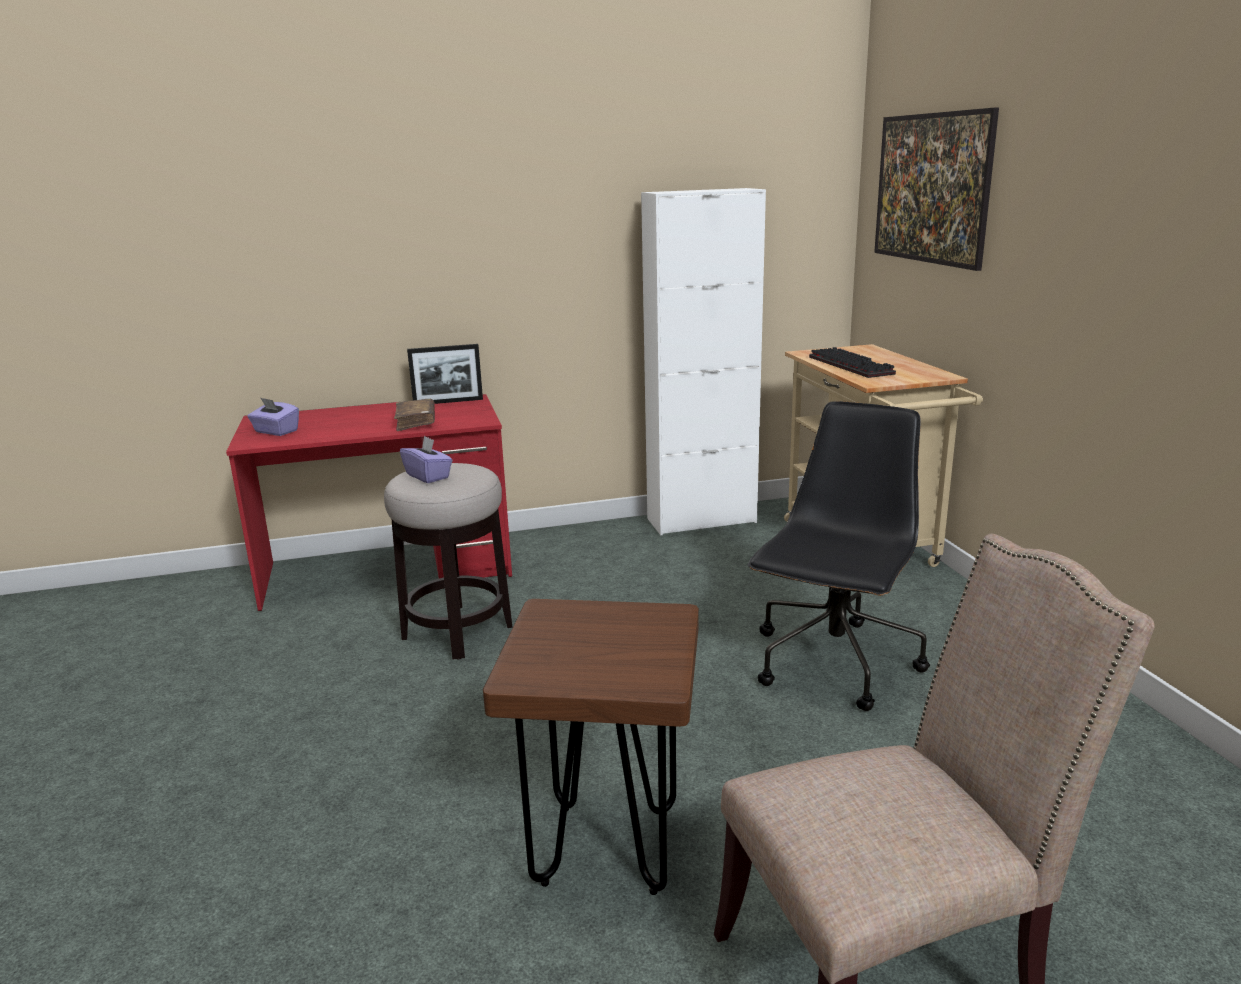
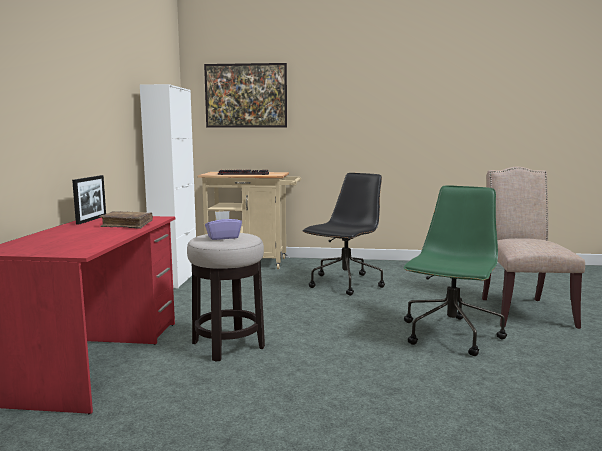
camera: 70 degrees left, 10 degrees down
(276, 431) = (60, 247): purple tissue box -> none
(607, 848) = (450, 335): brown stool -> green office chair
(834, 665) = (345, 284): black office chair -> black office chair turned 75 degrees clockwise

